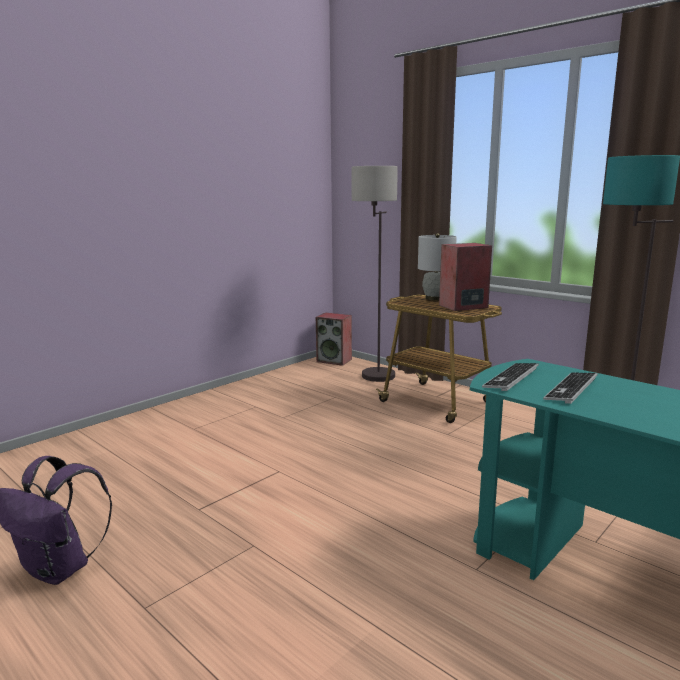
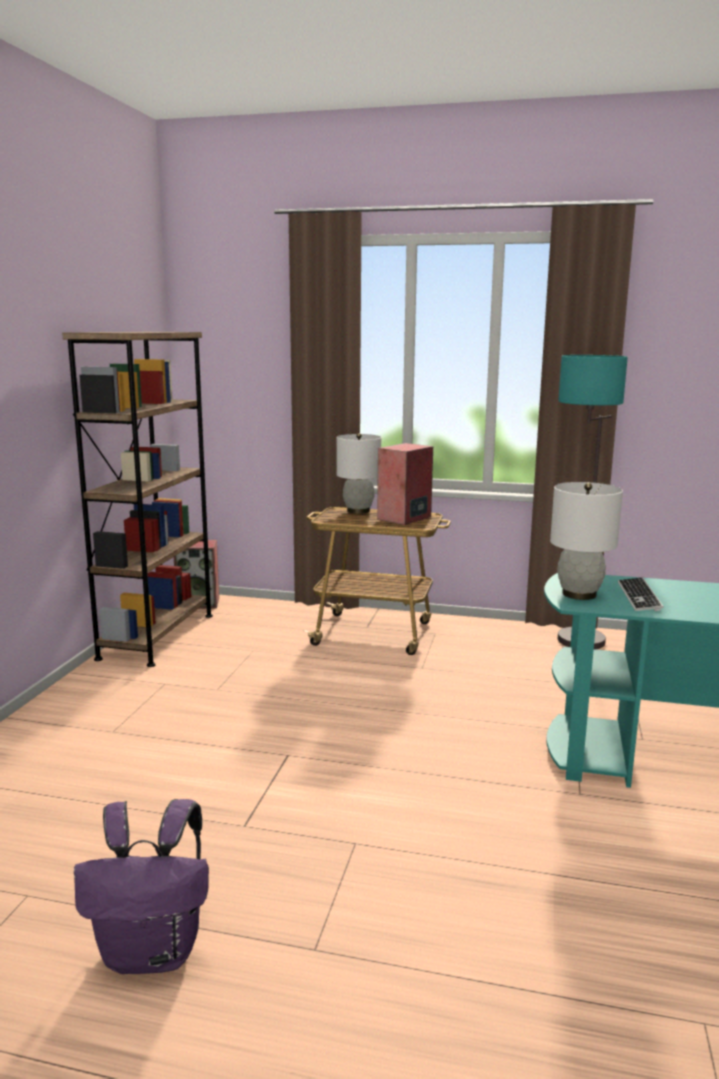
camera: 30 degrees left, 0 degrees up
(285, 376) = (157, 636): none -> brown bookcase
(374, 379) = (276, 619): grey floor lamp -> none
(511, 378) = (579, 594): keyboard -> white table lamp

